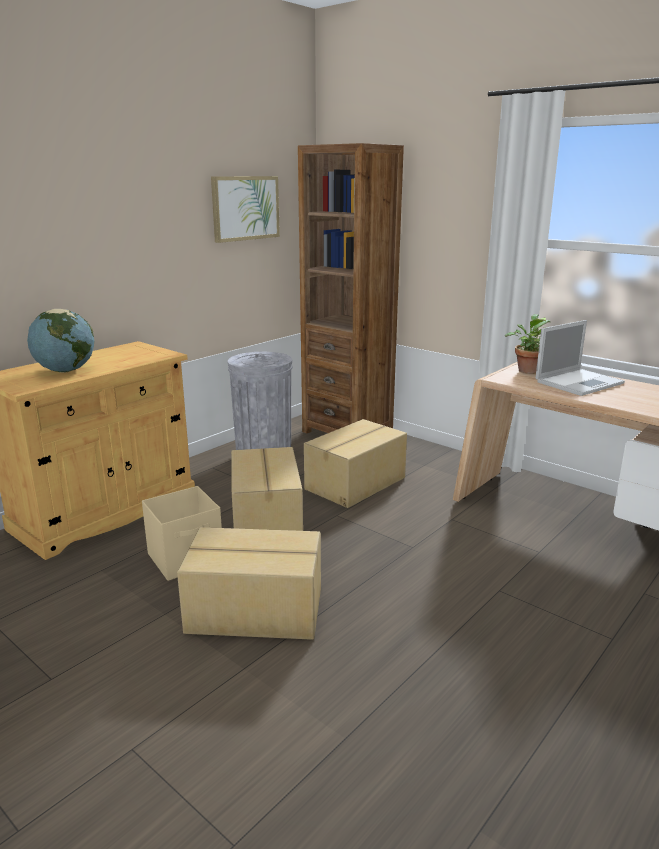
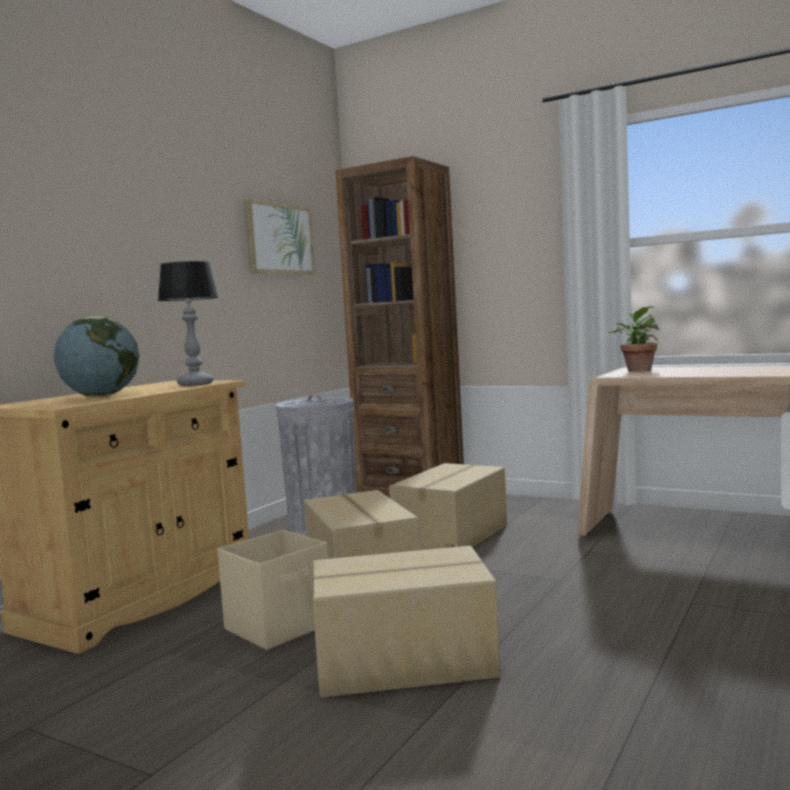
camera: 10 degrees left, 15 degrees down
(146, 357) = (196, 384): none -> table lamp
(579, 382) = (703, 370): laptop -> none

